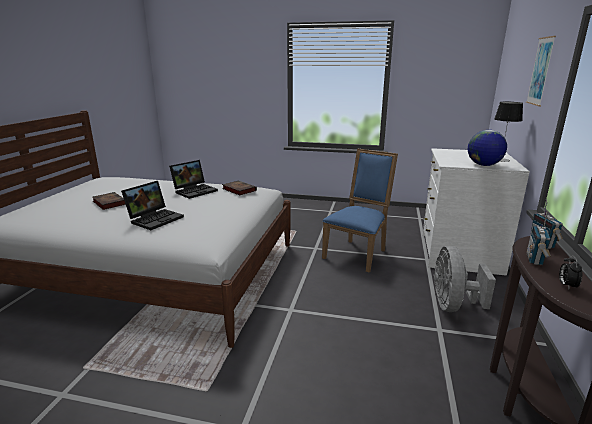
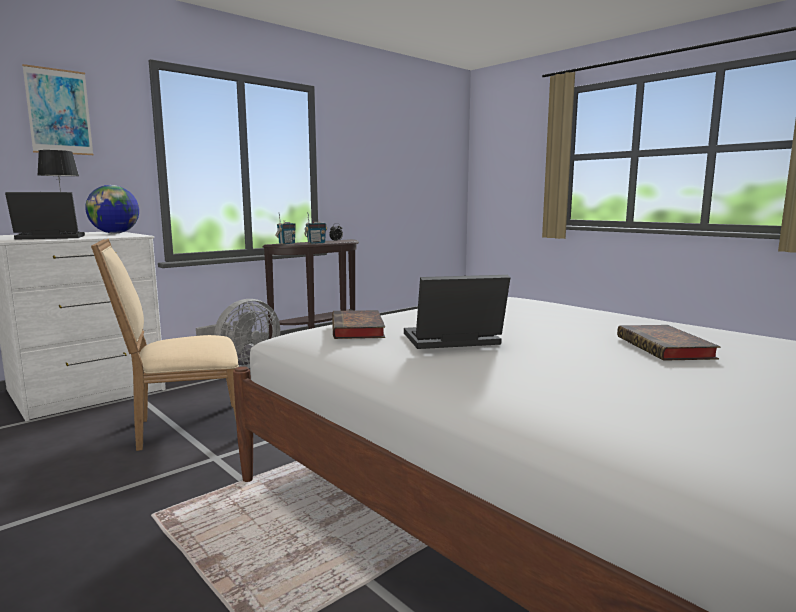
camera: 145 degrees left, 10 degrees down
(155, 218) = (554, 313): laptop -> laptop (48, 237)
(358, 253) = (183, 428): blue chair -> beige chair

